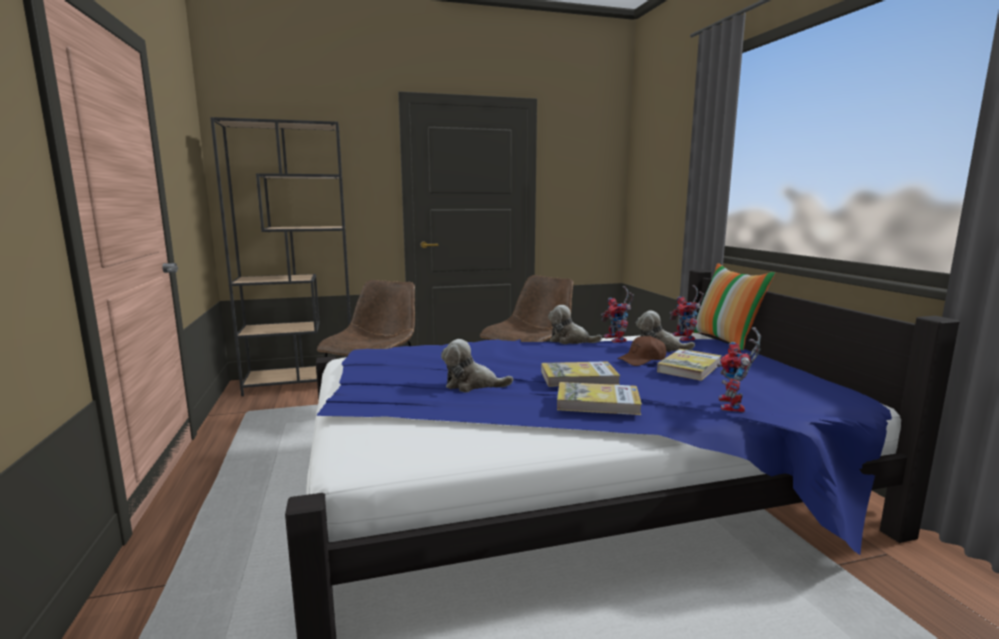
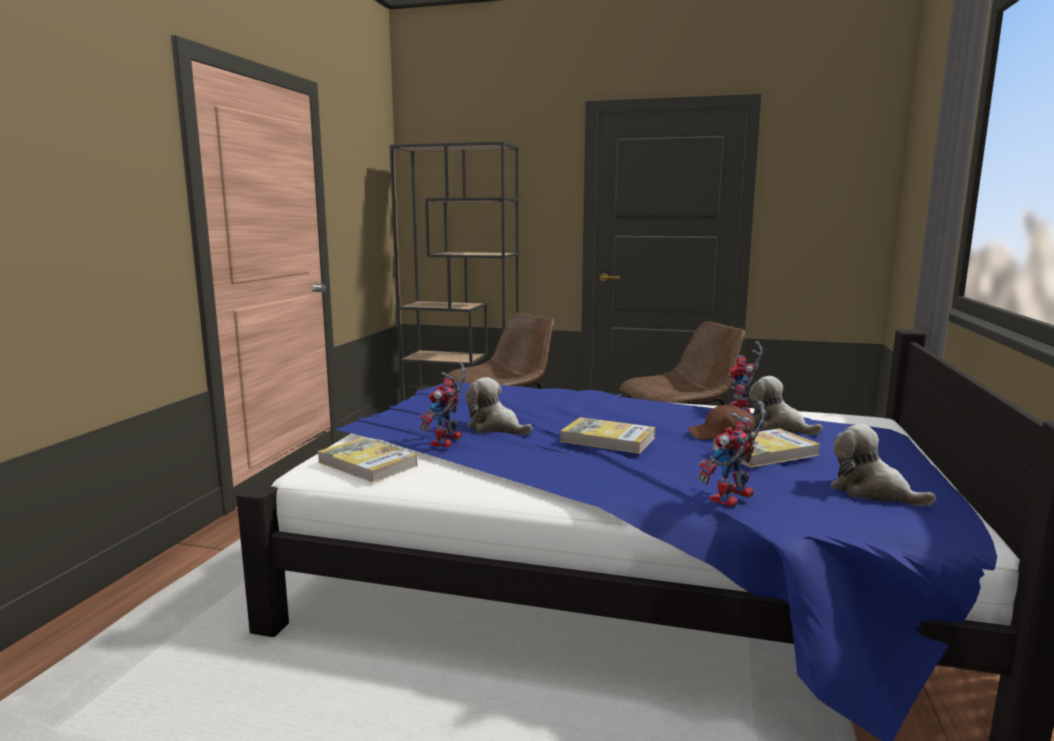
camera: 30 degrees right, 0 degrees up
(570, 340) = (680, 403): plush toy -> plush toy (872, 492)
(597, 402) = (581, 465): book -> book (367, 464)
(686, 338) = (842, 421): toy robot -> toy robot (447, 443)
(725, 340) = (906, 433): pillow -> none

